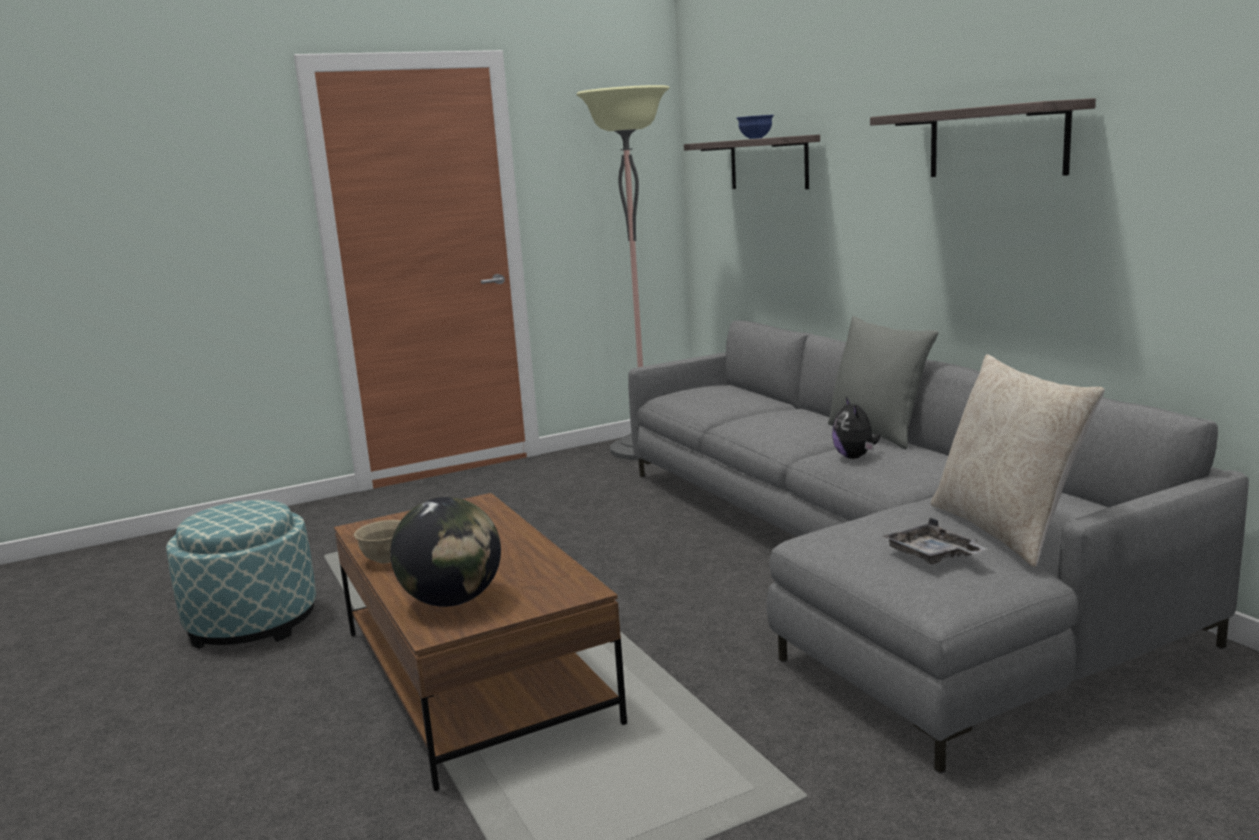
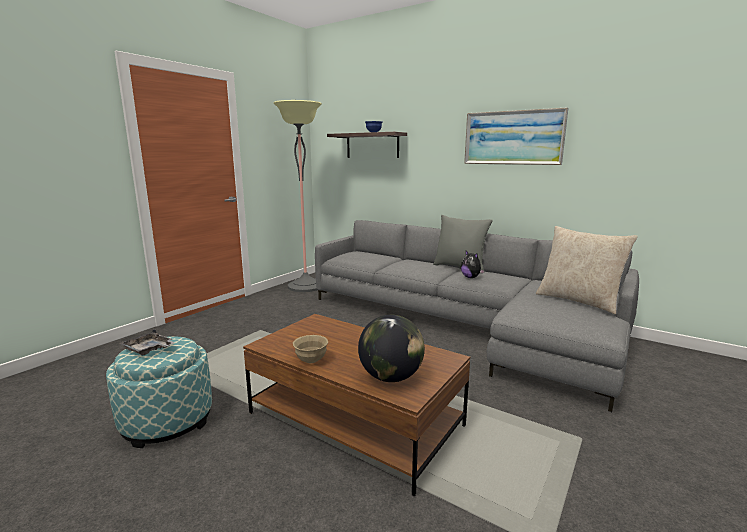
camera: 30 degrees left, 0 degrees up
(933, 555) = (575, 315): grey tray -> grey tray (149, 349)
(996, 141) = (513, 138): shelf -> picture

